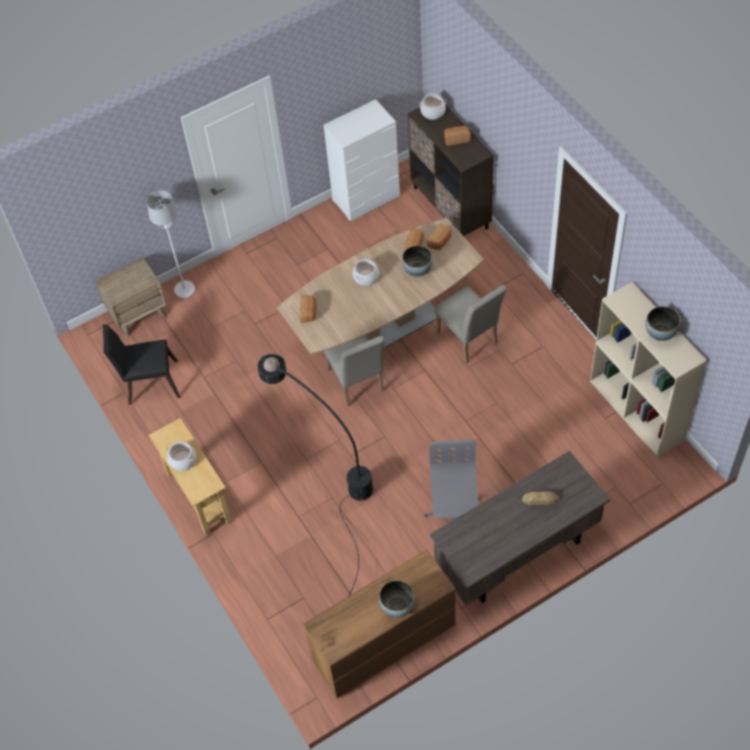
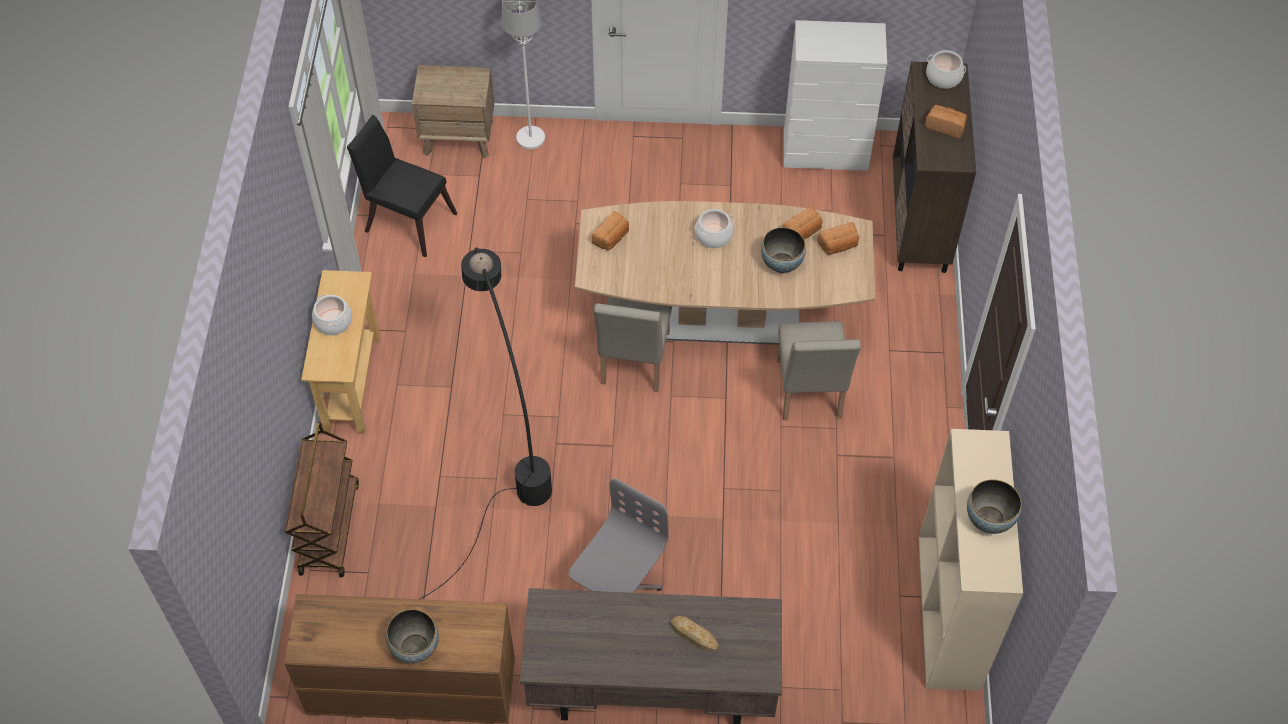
camera: 30 degrees right, 0 degrees up
(257, 588) = (329, 527): none -> brown cart

